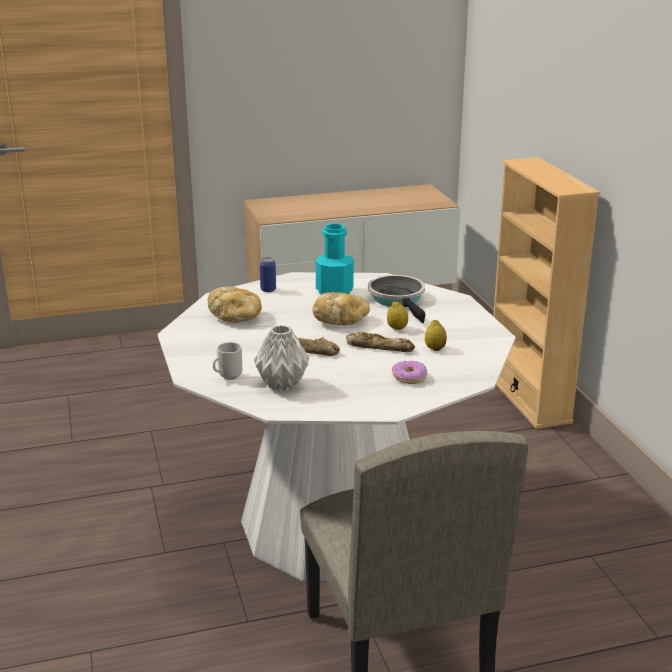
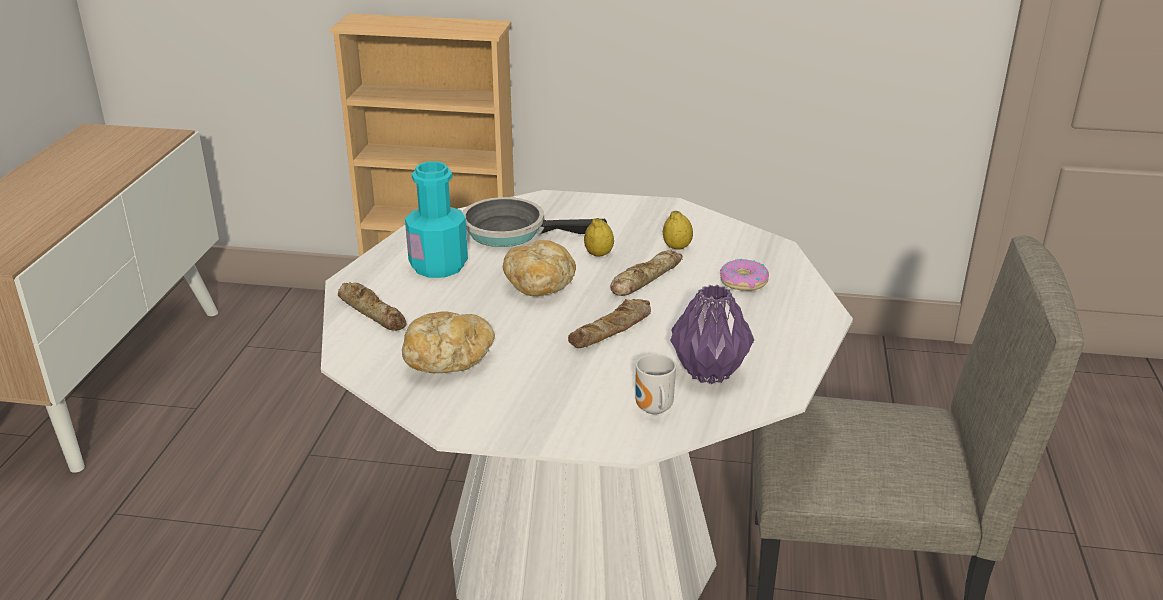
camera: 65 degrees left, 5 degrees up
(268, 290) = (372, 312): can -> bread
(283, 385) = (708, 371): grey vase -> purple vase

